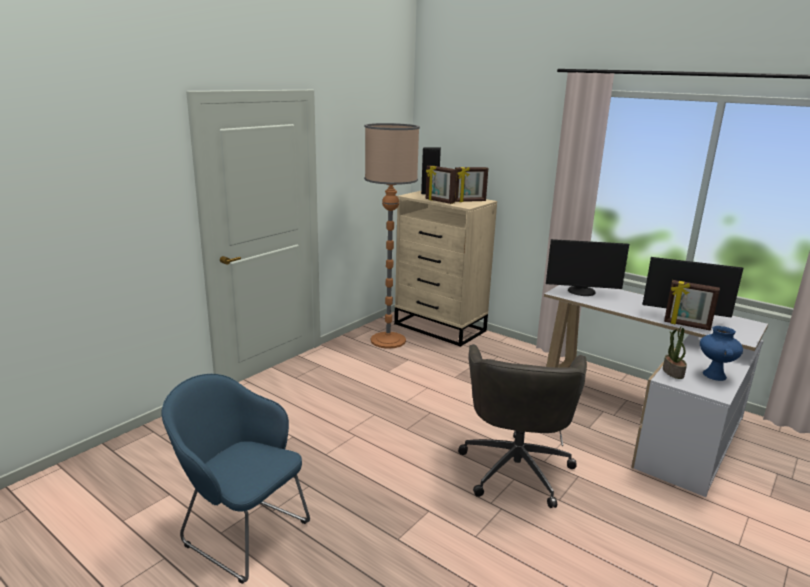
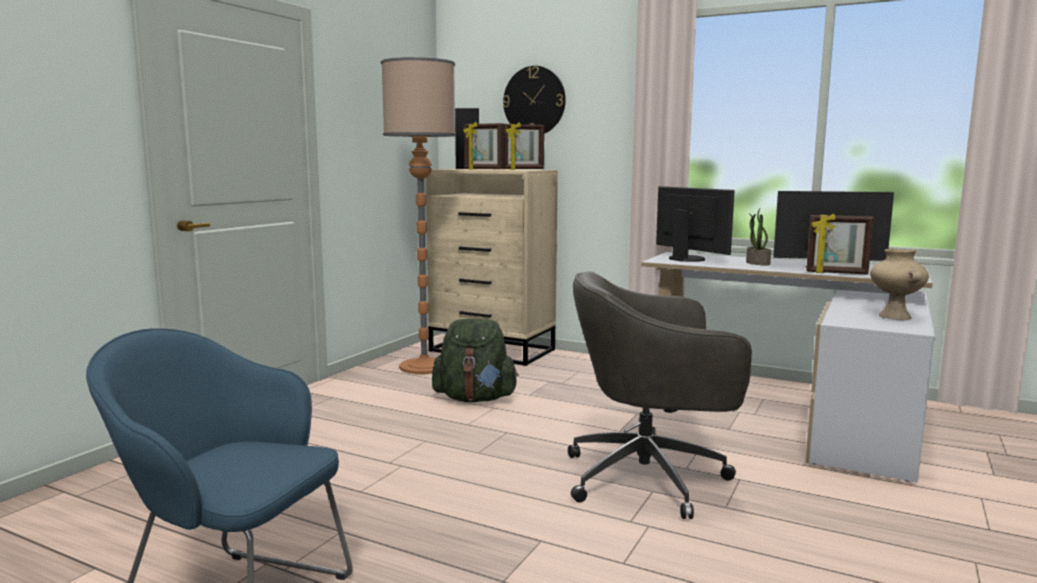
camera: 10 degrees left, 10 degrees down
(416, 377) = (475, 399): none -> green backpack
(483, 145) = (534, 101): none -> wall clock
(516, 467) = (650, 478): grey office chair -> grey office chair turned 90 degrees clockwise
(581, 292) = (688, 259): monitor -> monitor turned 120 degrees counterclockwise
(672, 372) = (842, 317): potted plant -> potted plant (757, 263)
(713, 375) = (893, 316): blue vase -> beige vase

